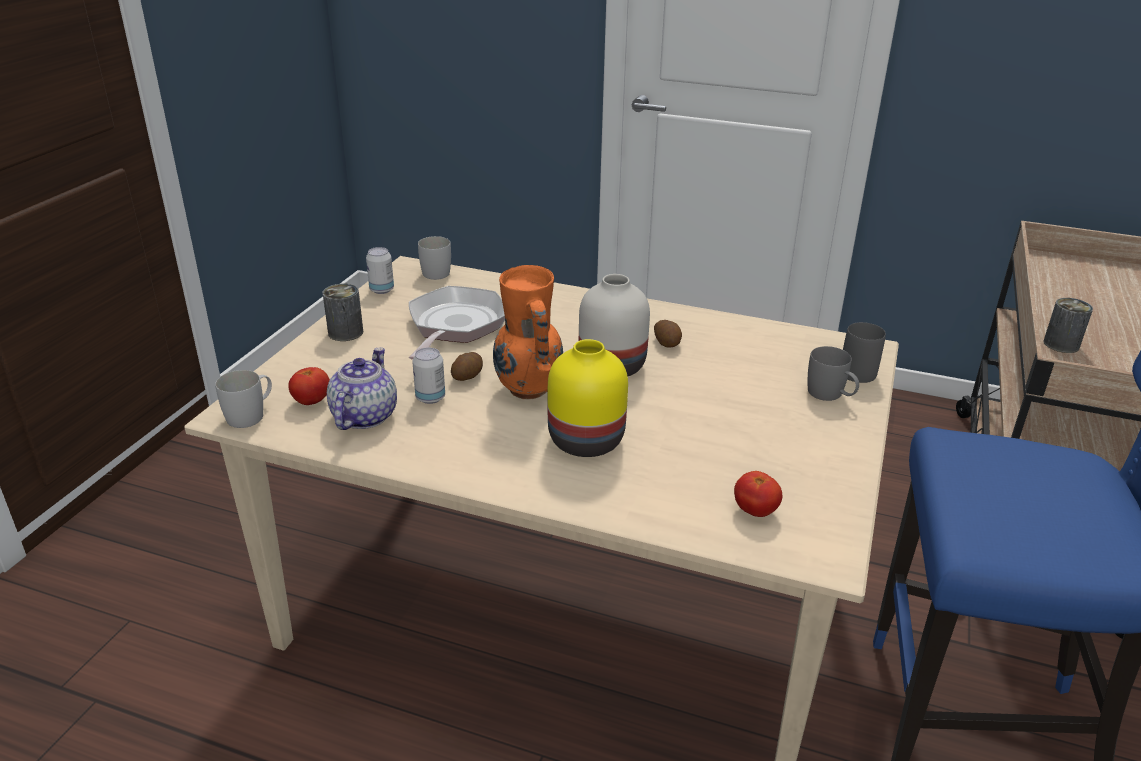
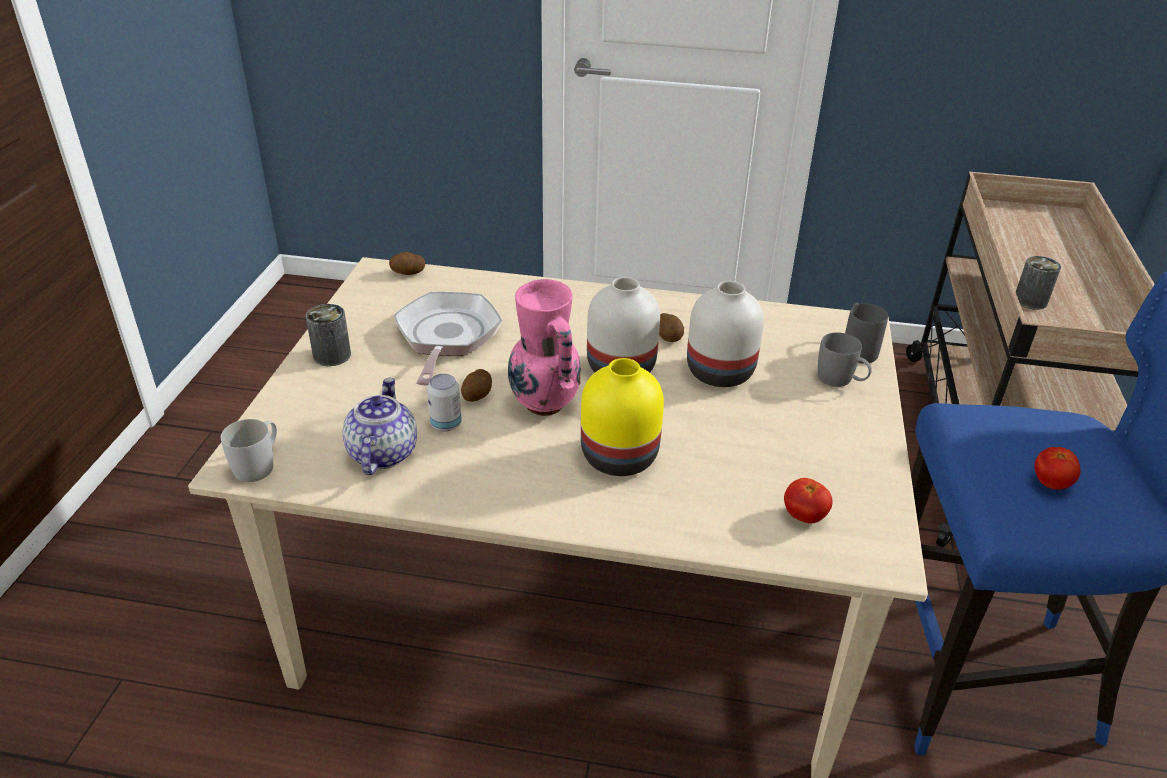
camera: 10 degrees left, 5 degrees up
(312, 401) = (320, 441): tomato -> tomato (1050, 483)
(382, 290) = (355, 300): can -> none
(436, 271) = (408, 273): white mug -> potato
(528, 390) = (544, 405): orange vase -> pink vase
(708, 378) = (719, 373): none -> white vase

